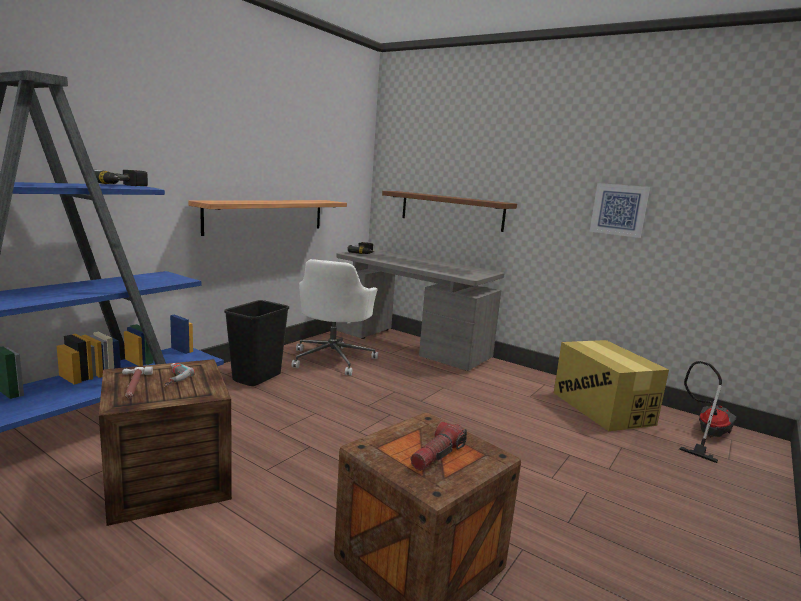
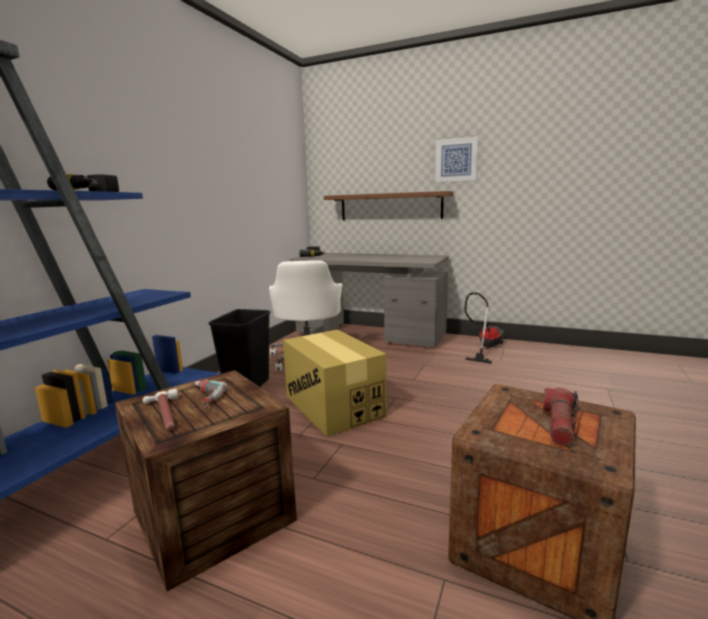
camera: 10 degrees left, 0 degrees up
(266, 216) = (226, 226): shelf -> none
(602, 408) = (563, 359): cardboard box -> cardboard box (333, 406)
(619, 210) = (550, 184): picture -> picture (456, 160)
(705, 435) = (658, 366): vacuum cleaner -> vacuum cleaner (485, 347)

